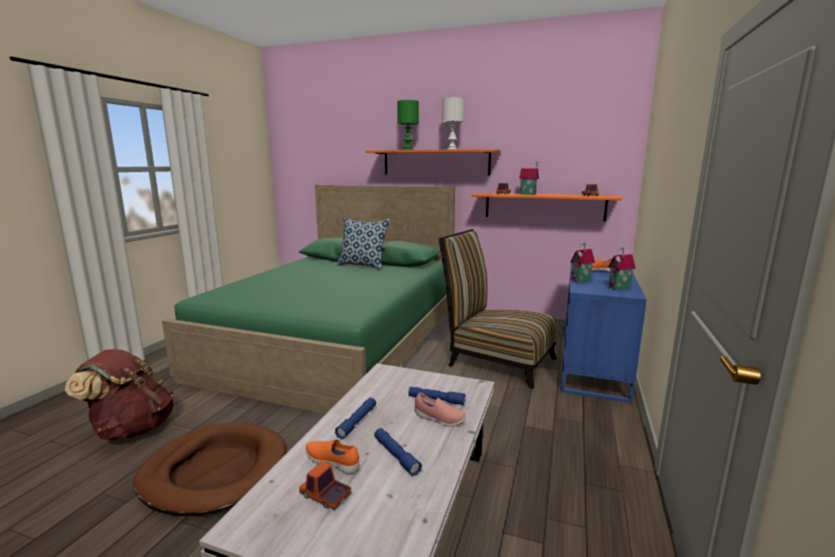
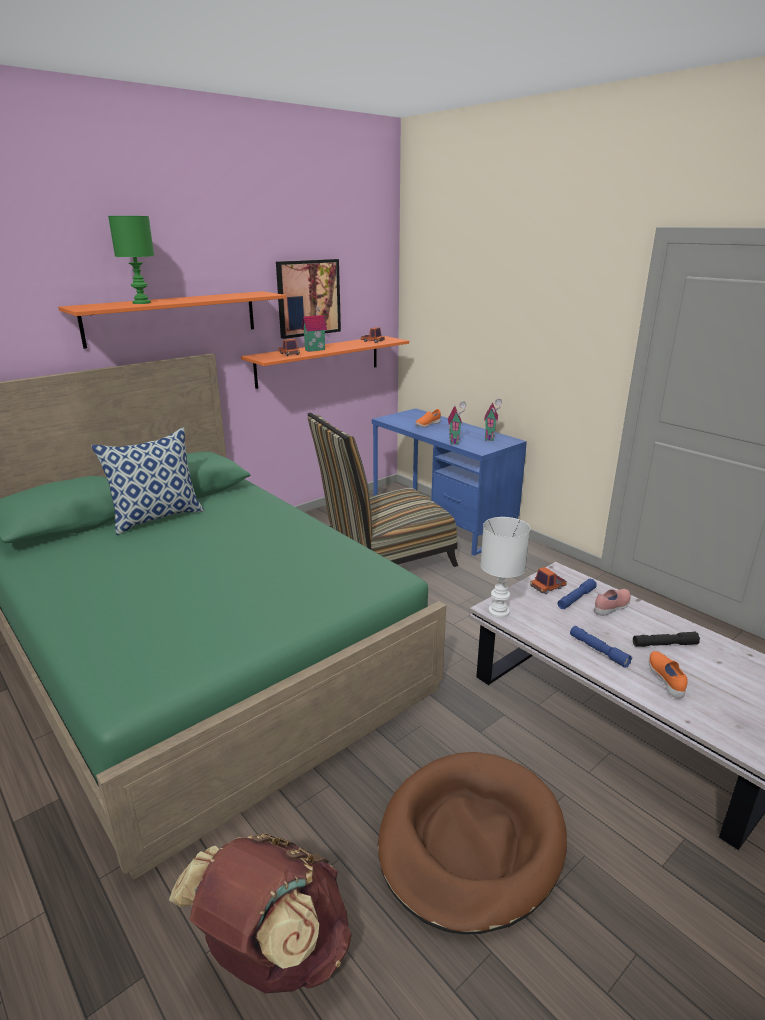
camera: 60 degrees left, 10 degrees up
(325, 496) = (715, 694): toy truck -> toy truck (547, 587)
(333, 462) = (666, 680): orange shoe -> orange shoe turned 120 degrees clockwise
(396, 456) = (664, 644): blue flashlight -> black flashlight
(452, 149) = (219, 297): white table lamp -> white table lamp (499, 611)
(540, 157) = (308, 298): none -> picture

